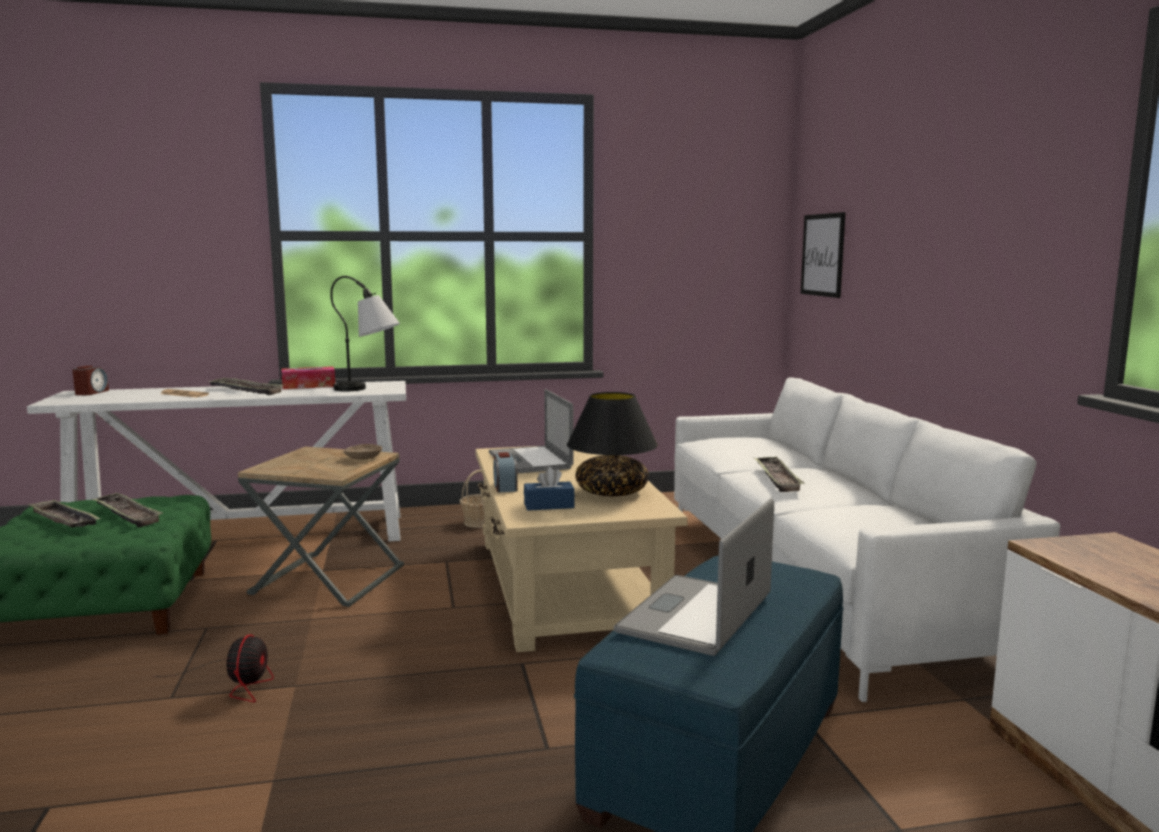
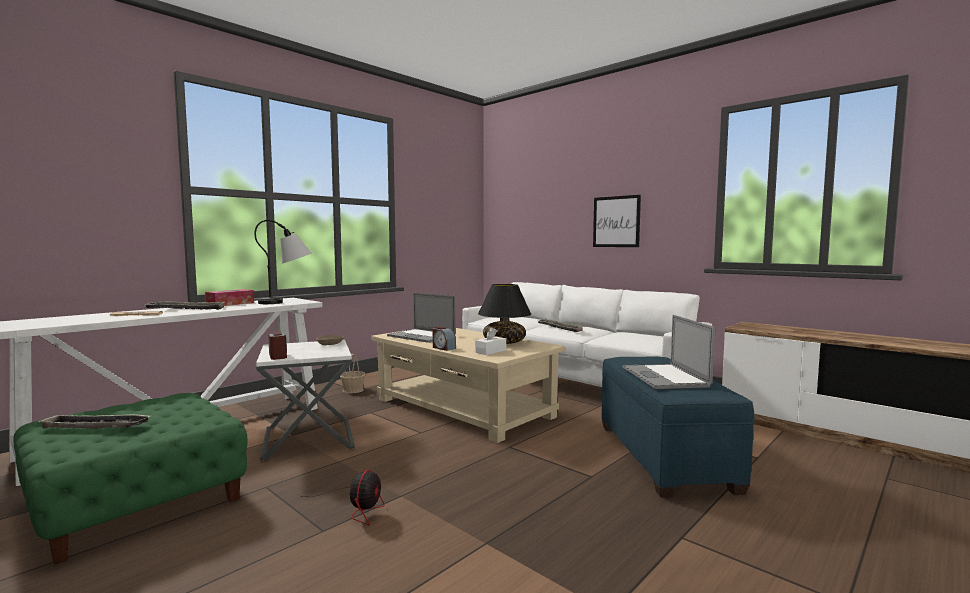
camera: 35 degrees left, 5 degrees down
(91, 392) = (25, 321): alarm clock -> alarm clock (278, 356)
(127, 514) = (155, 412): tray -> none
(238, 683) = (358, 507): fan -> fan turned 45 degrees clockwise
(328, 580) = (308, 438): brown side table -> white side table
(549, 505) = (490, 351): blue tissue box -> white tissue box
(823, 255) = (513, 218): picture -> picture (616, 221)

